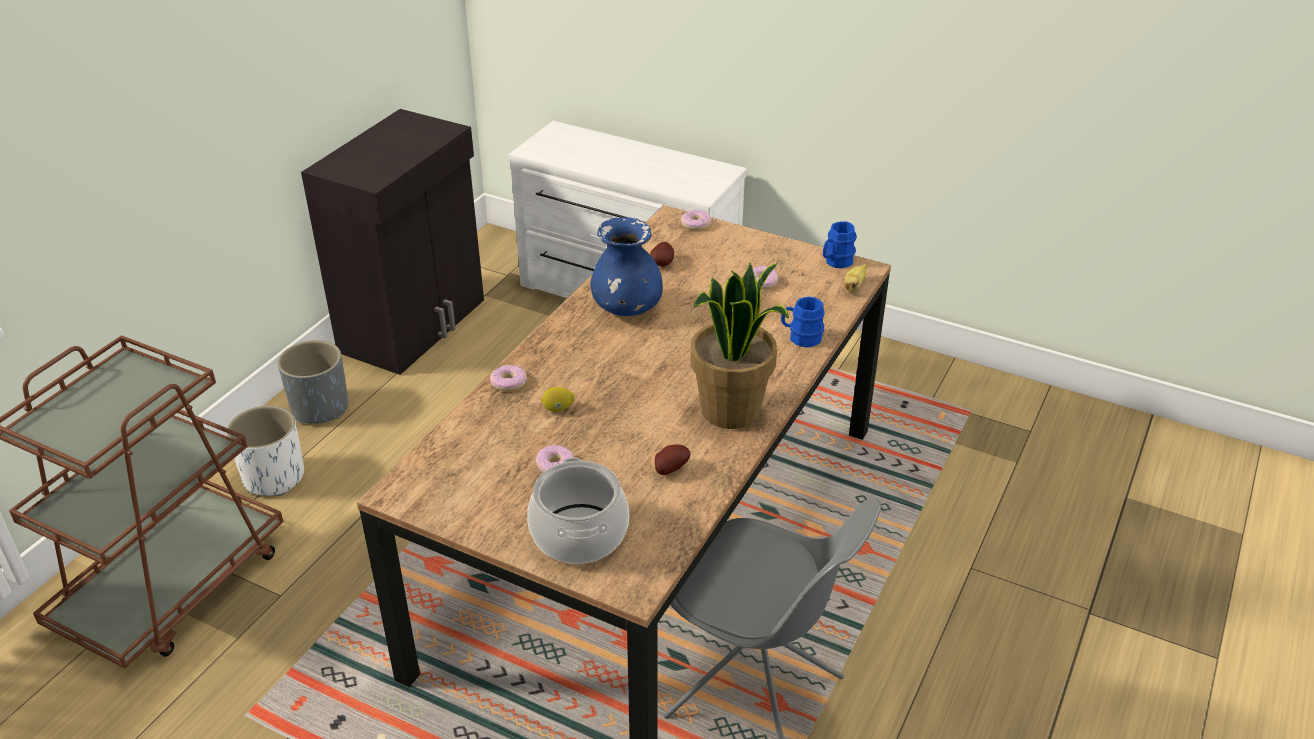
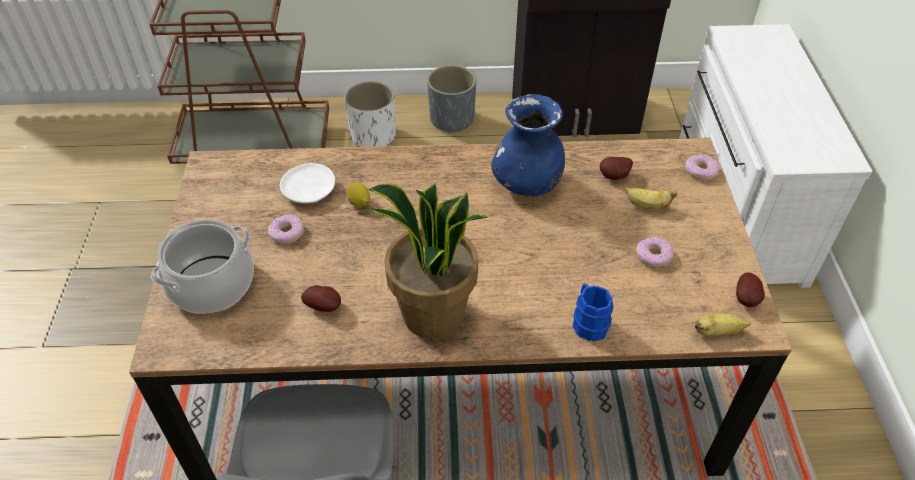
camera: 60 degrees right, 10 degrees up
(508, 382) = (372, 161): donut -> none
(509, 434) = (308, 191): none -> white plate
(708, 263) = (647, 206): none -> banana
(836, 262) = (747, 299): blue mug -> potato

